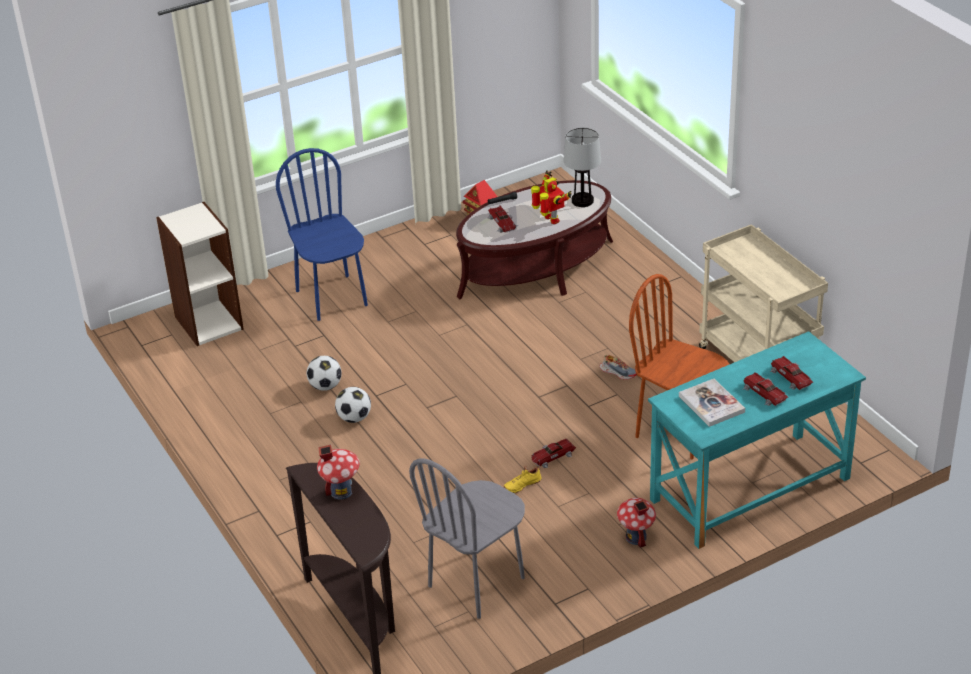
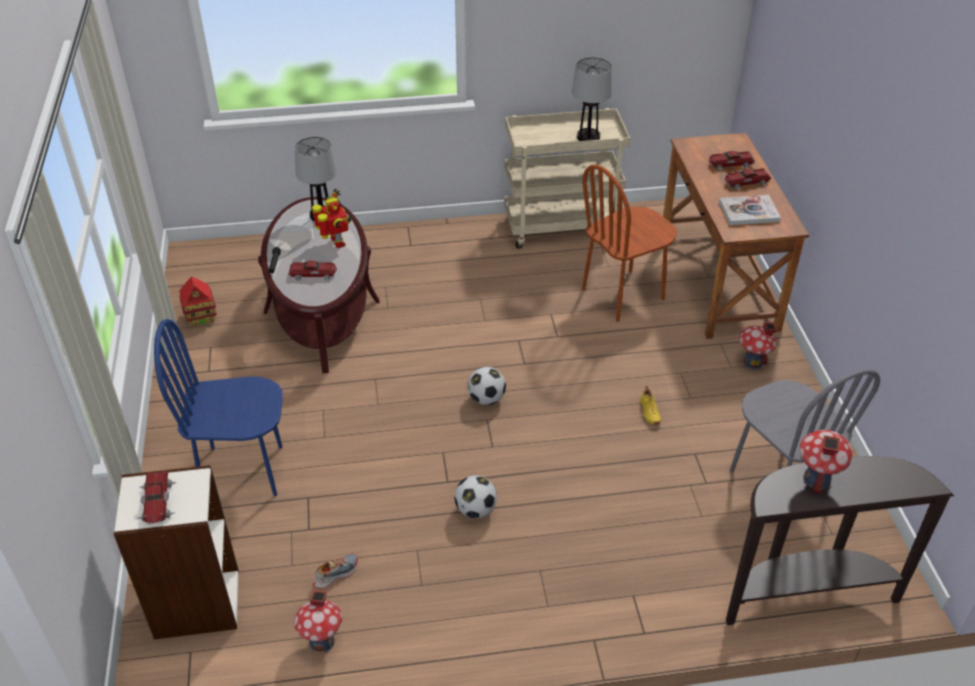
camera: 70 degrees left, 5 degrees up
(202, 385) = (322, 641): none -> toy house
(325, 386) = (403, 520): football -> football (486, 399)
(550, 220) = (336, 243): toy robot -> toy robot turned 75 degrees clockwise
(552, 457) = (618, 380): toy car -> toy car (158, 502)
(618, 372) = (520, 303): shoe -> shoe (335, 573)
(750, 490) = (718, 281): turquoise desk -> brown desk
(769, 283) = (588, 137): none -> table lamp

